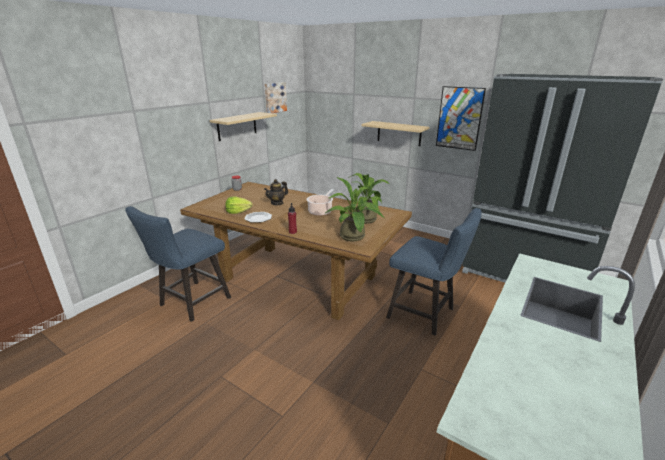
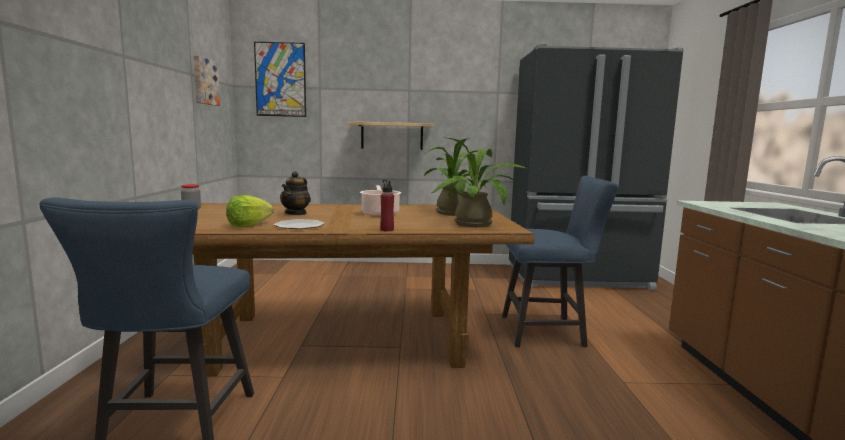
camera: 35 degrees left, 15 degrees down
(237, 126) = (161, 111): shelf -> none
(459, 118) = (468, 112): picture -> picture (280, 79)

